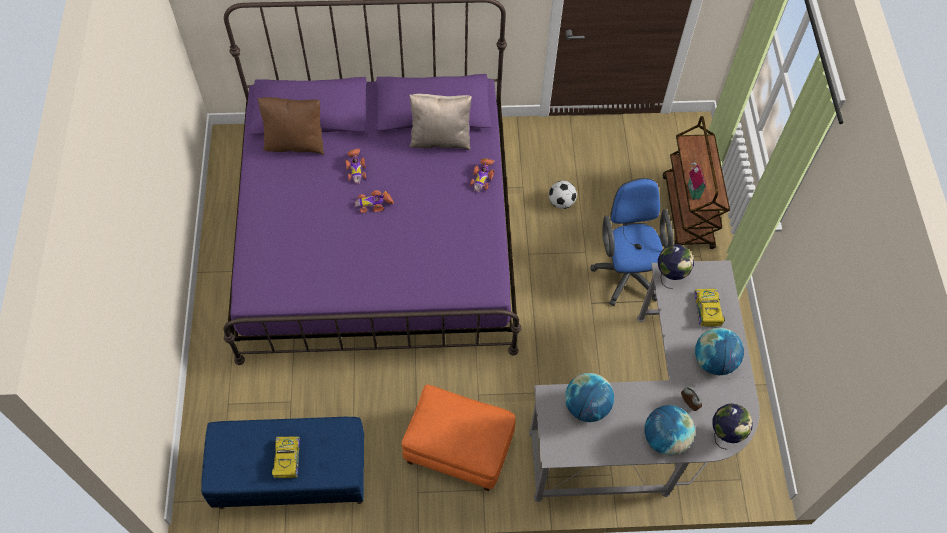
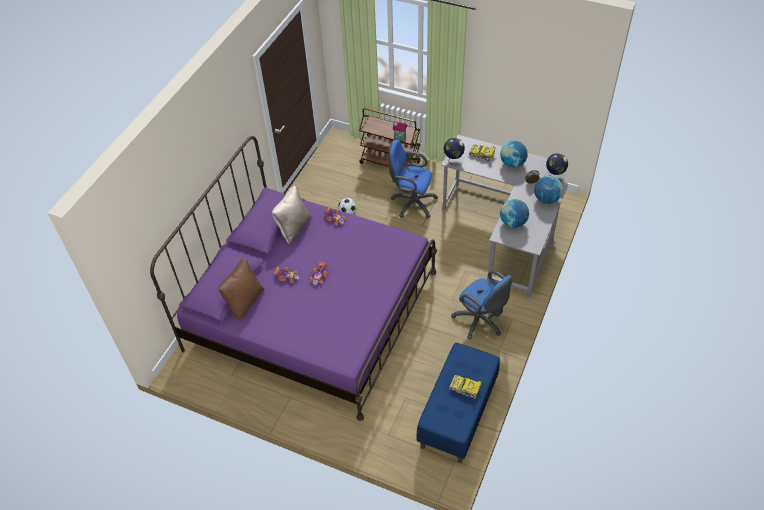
camera: 60 degrees left, 10 degrees down
(458, 448) = (481, 321): orange ottoman -> blue office chair

